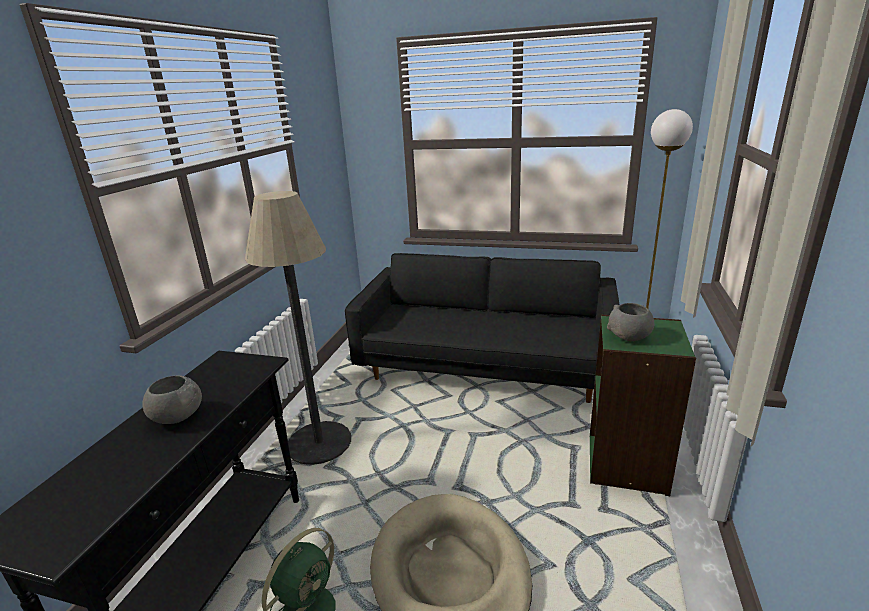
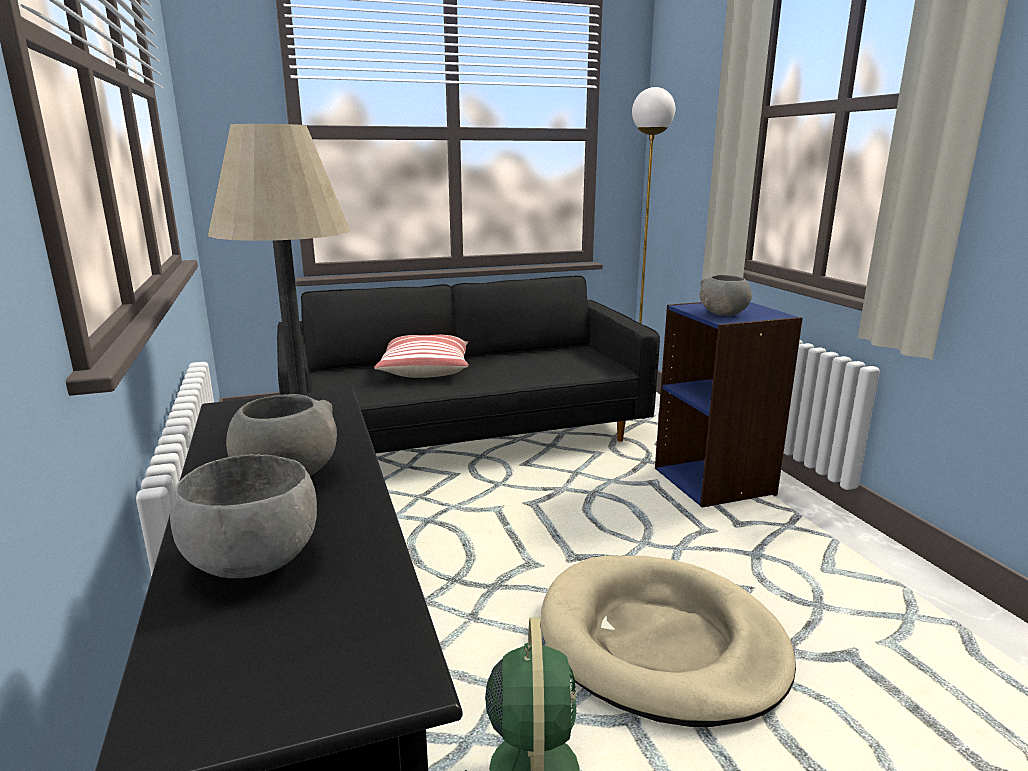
camera: 35 degrees left, 5 degrees down
(102, 466) = (252, 562): none -> grey bowl
(454, 318) = (425, 370): none -> pillow
(627, 464) = (715, 482): green bookcase -> blue bookcase

